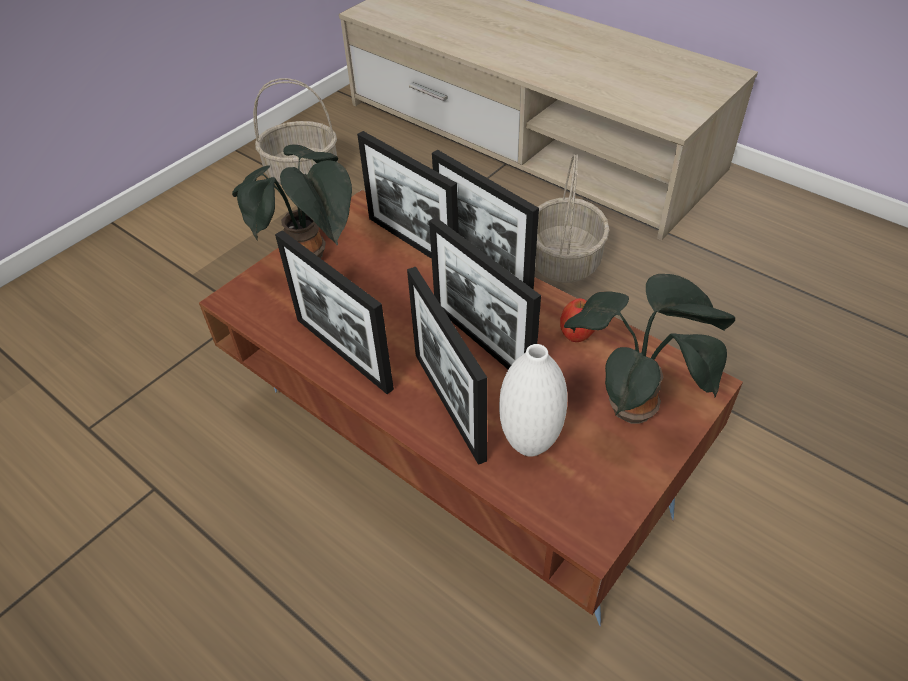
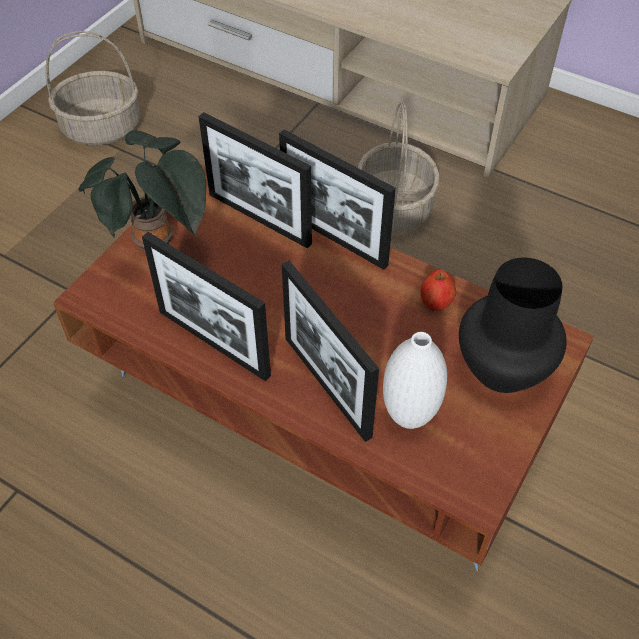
camera: 10 degrees left, 5 degrees up
(482, 343) = (347, 319): picture frame -> none
(636, 406) = (501, 369): potted plant -> black vase

